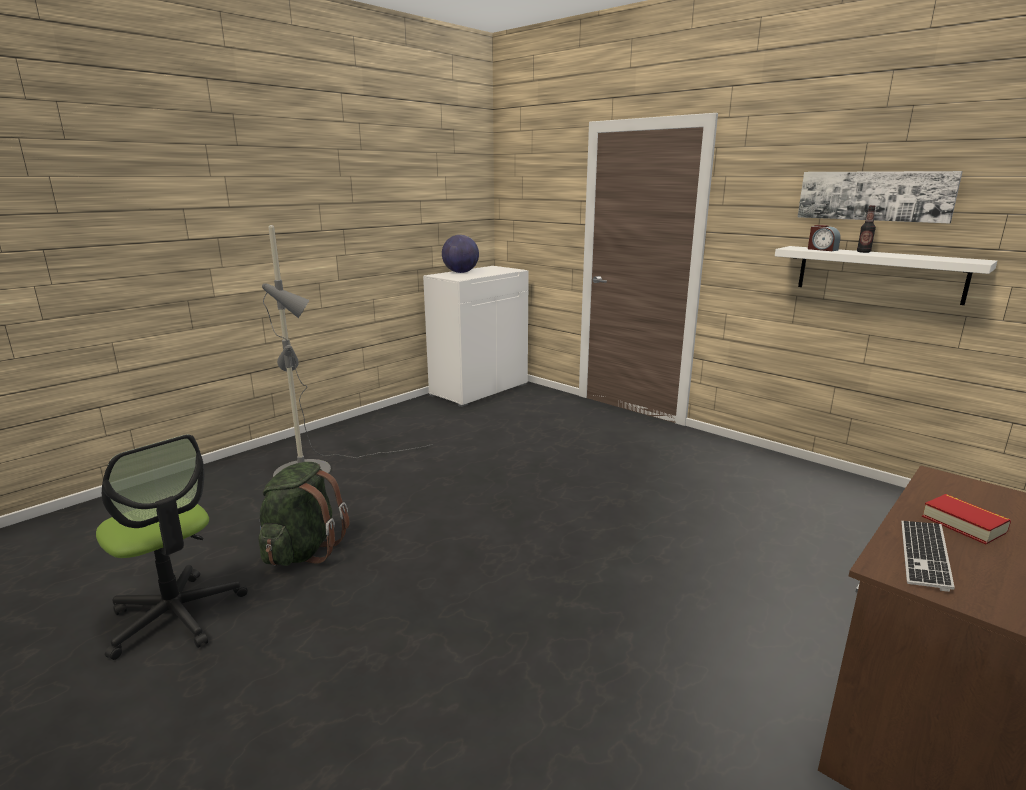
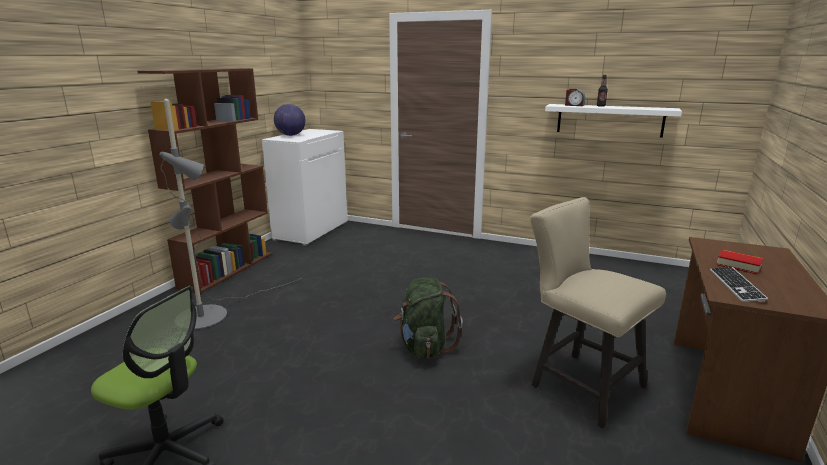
camera: 20 degrees left, 0 degrees up
(303, 550) = (248, 378): green backpack -> green backpack (424, 347)
(361, 423) = (227, 269): none -> brown bookcase
(696, 651) = (580, 383): none -> beige chair
(874, 196) = (603, 68): picture -> none

